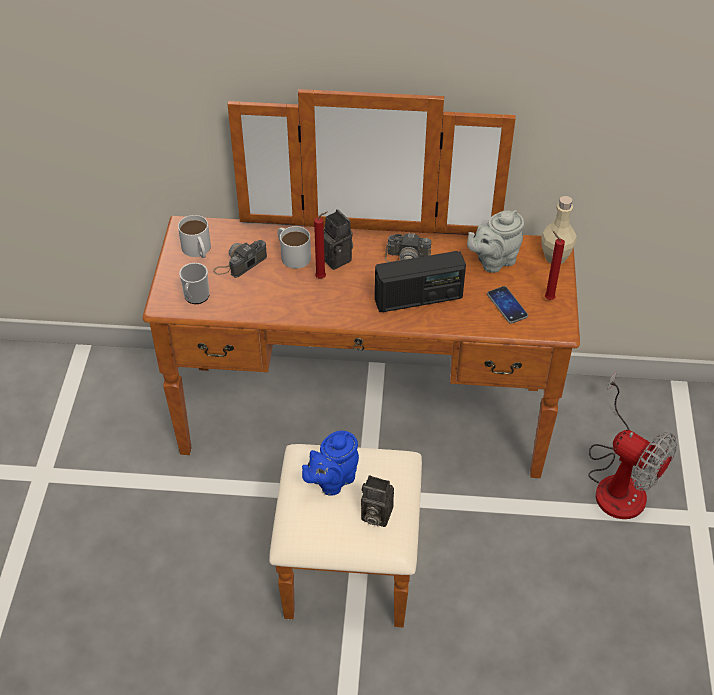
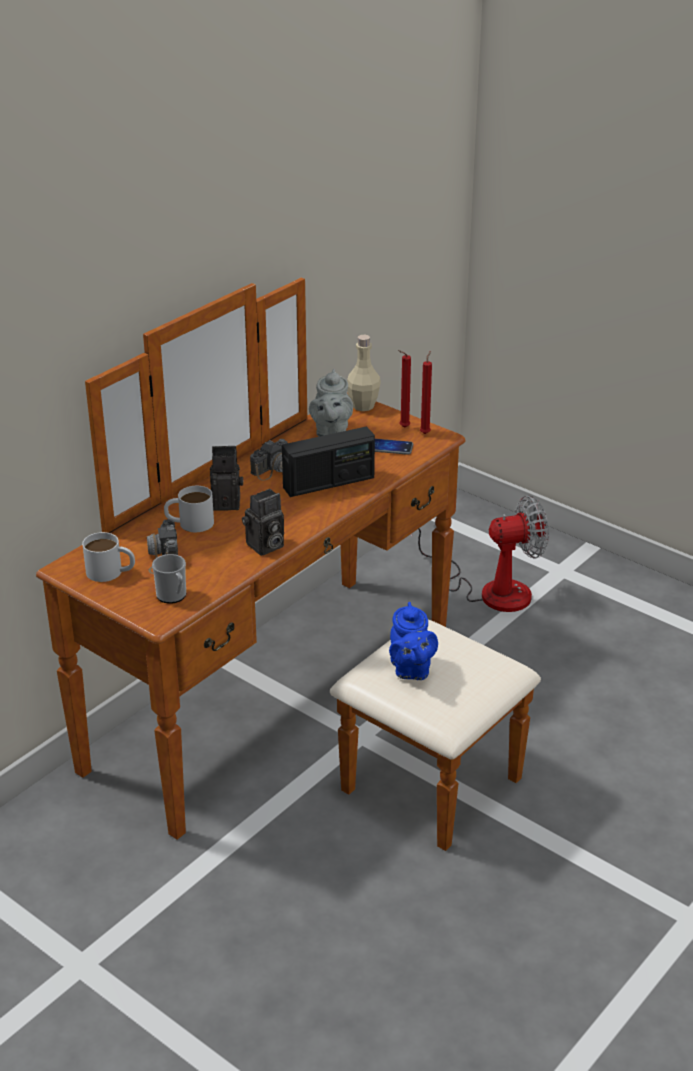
camera: 55 degrees left, 15 degrees down
(322, 277) = (240, 519): red candle -> red candle (425, 433)
(374, 515) = (471, 662): camera -> camera (264, 547)
(418, 298) = (329, 483): radio -> radio turned 45 degrees clockwise

